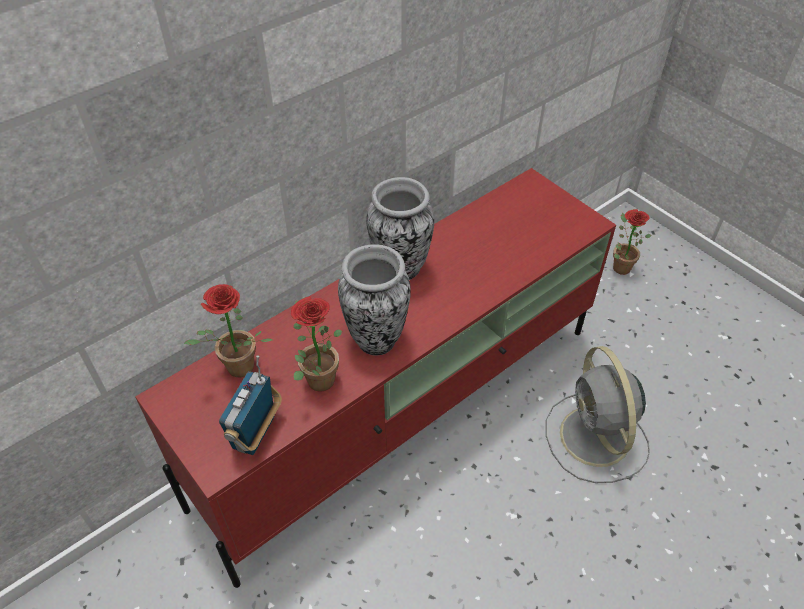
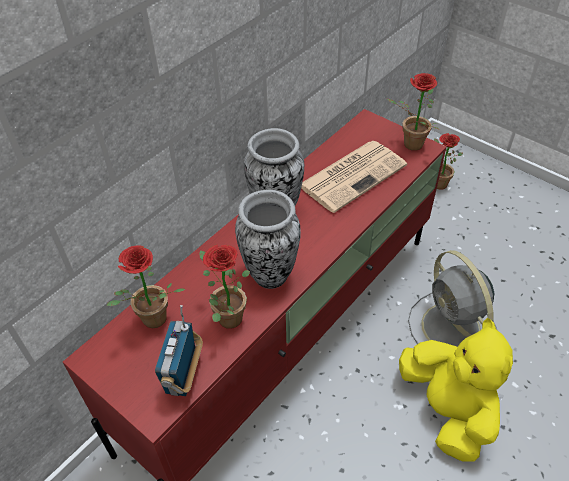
camera: 10 degrees left, 0 degrees up
(498, 242) = (353, 175): none -> newspaper
(567, 529) = (447, 410): none -> yellow plush toy
(572, 217) = (409, 145): none -> potted plant

